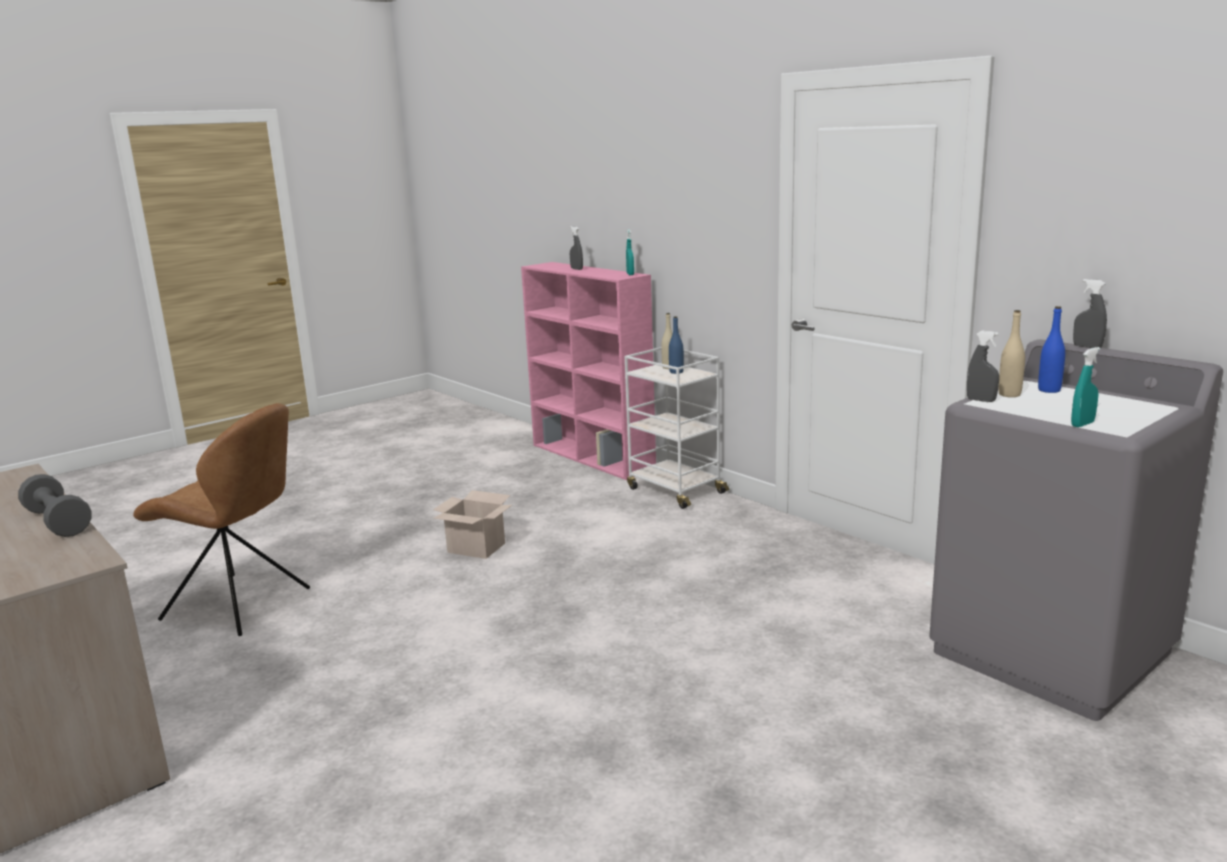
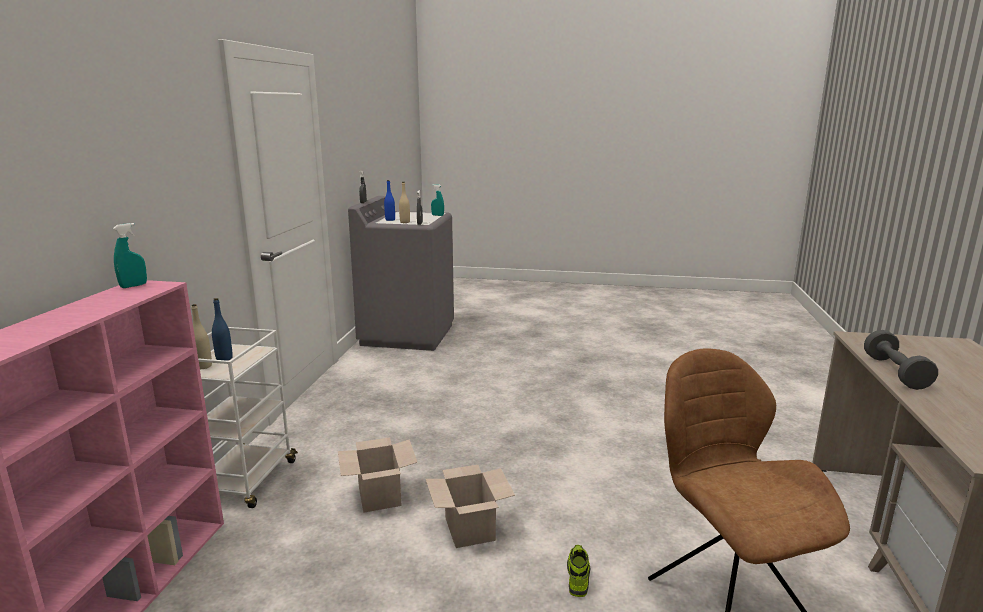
camera: 130 degrees left, 0 degrees up
(363, 566) = (577, 576): none -> shoe
(576, 269) = (57, 321): grey spray bottle -> none
(576, 528) = (378, 495): none -> cardboard box

